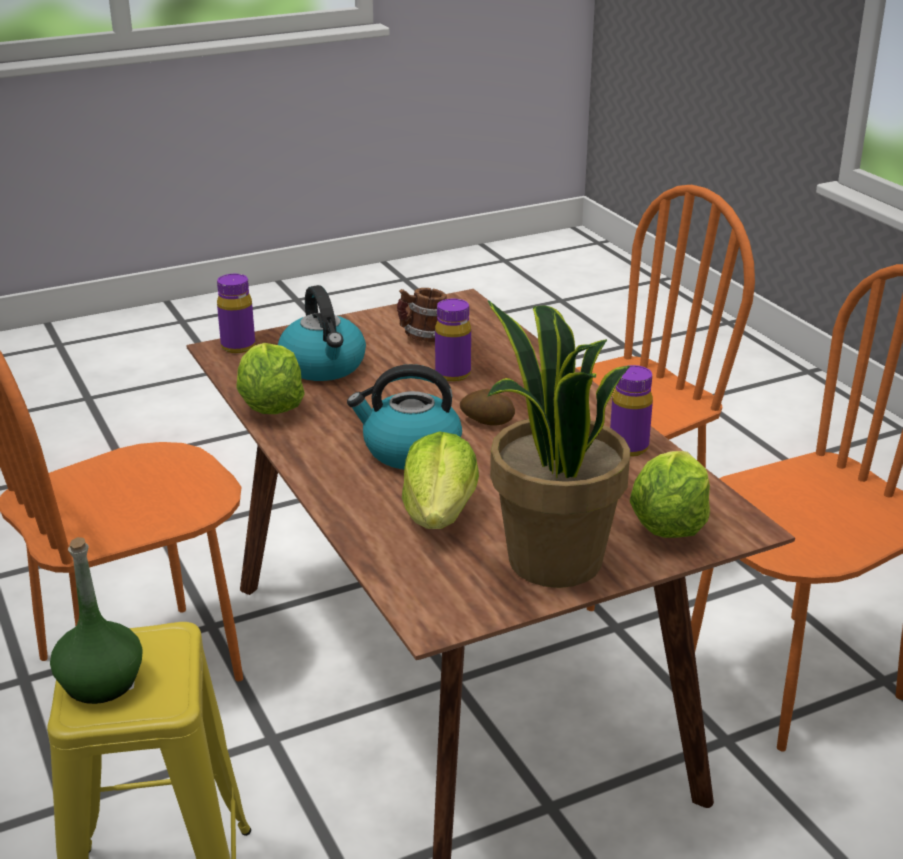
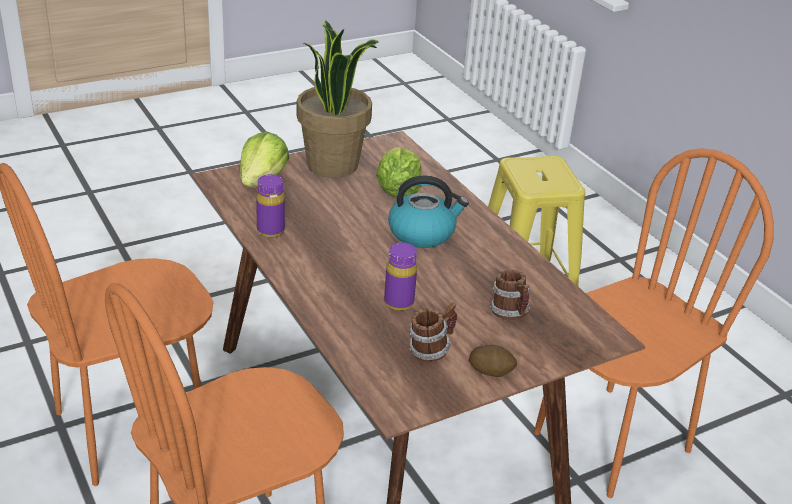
camera: 175 degrees right, 5 degrees up
(101, 683) = (551, 171): green bottle -> none
(238, 347) = (596, 341): purple bottle -> none
(270, 407) = (535, 272): lettuce -> none
(324, 366) = (510, 314): kettle -> mug
(486, 422) = (370, 255): potato -> potato (491, 370)

